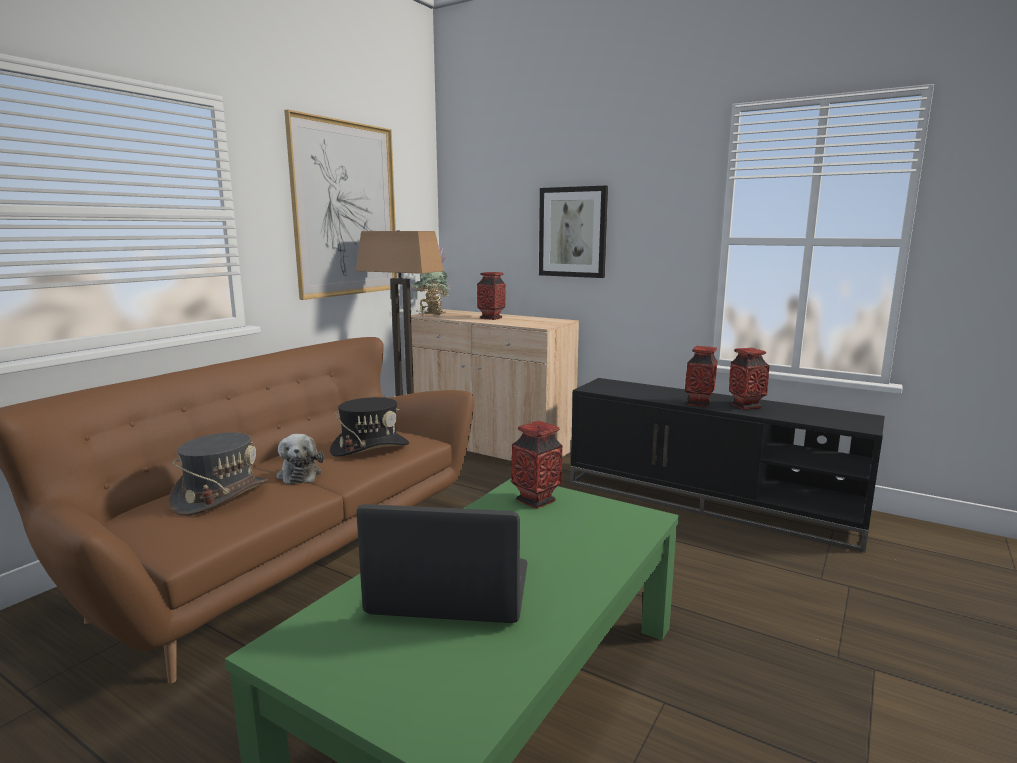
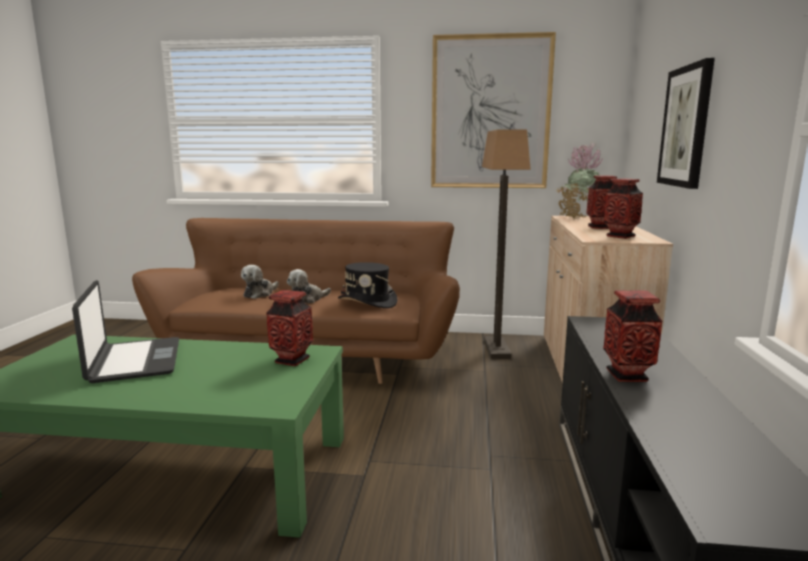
camera: 65 degrees right, 0 degrees up
(221, 496) = (260, 293): grey hat -> plush toy
(746, 406) = (673, 406): vase -> vase (620, 236)

